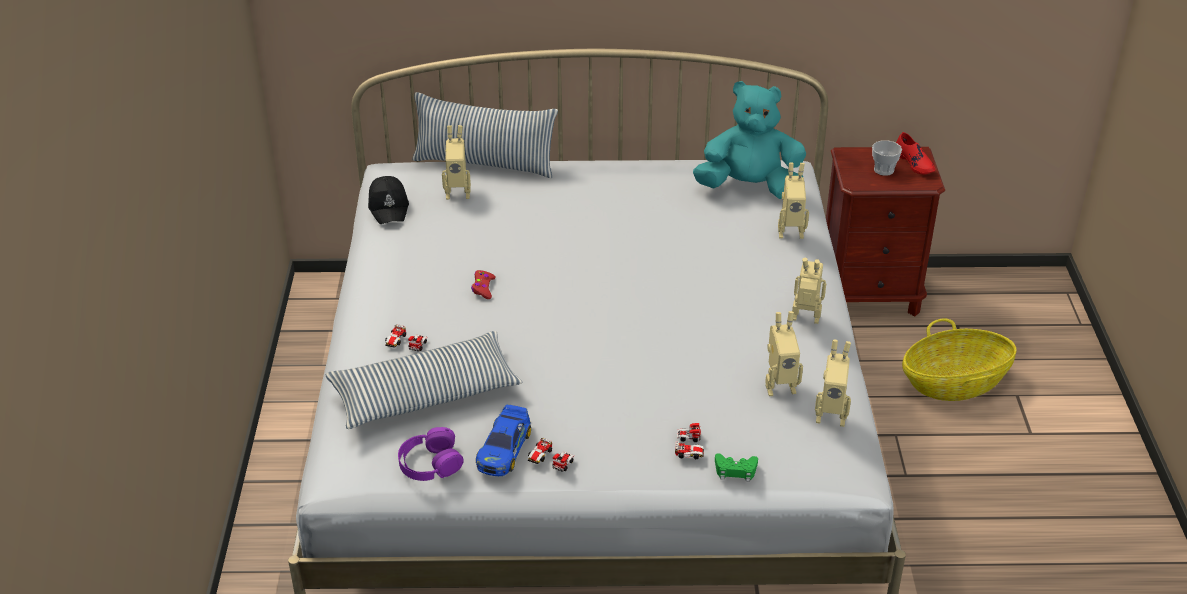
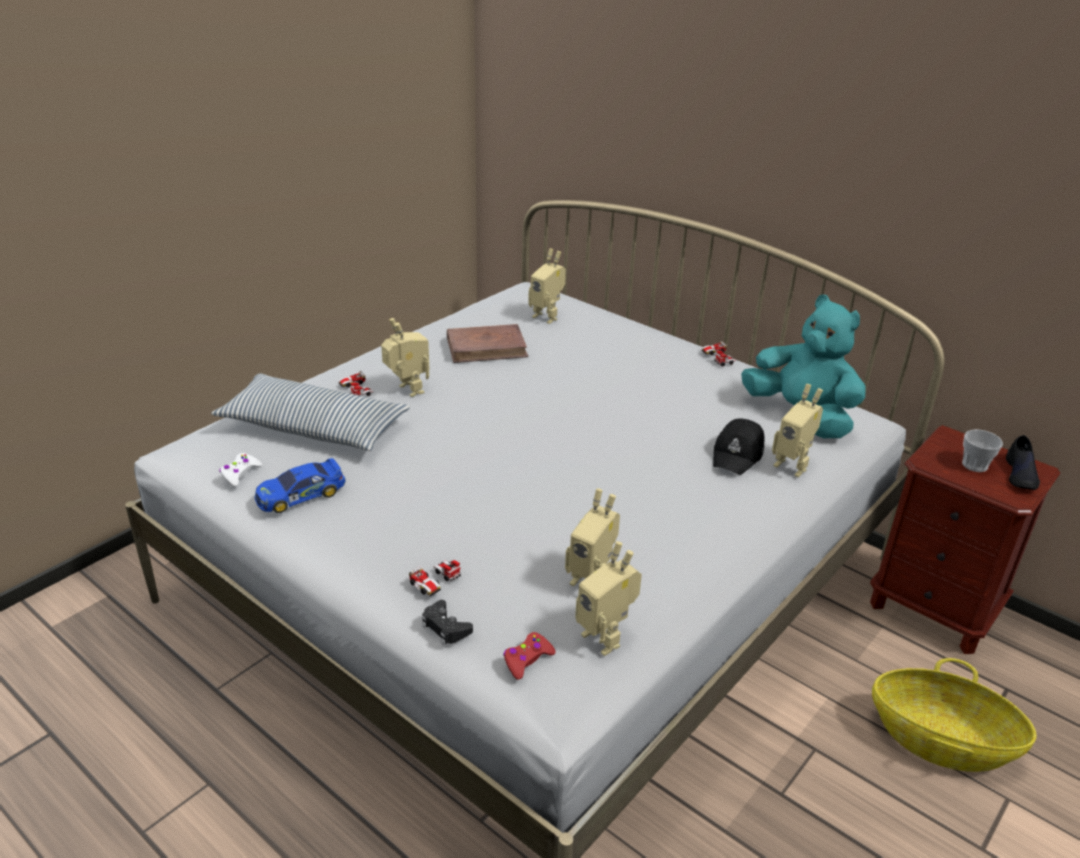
camera: 40 degrees right, 5 degrees down
(389, 207) = (486, 305): black cap -> black cap (738, 454)
(430, 463) = (240, 474): purple headphones -> white game controller
(454, 248) = (487, 348): none -> brown book
(483, 288) = (465, 382): red game controller -> red game controller (527, 660)
(485, 163) = (598, 309): pillow -> none
(550, 460) = (318, 523): toy car -> toy car (718, 358)
(735, 470) = (445, 627): green game controller -> black game controller
(805, 320) = (701, 542): toy robot -> toy robot (407, 391)
(914, 163) = (1020, 474): red shoe -> black shoe

